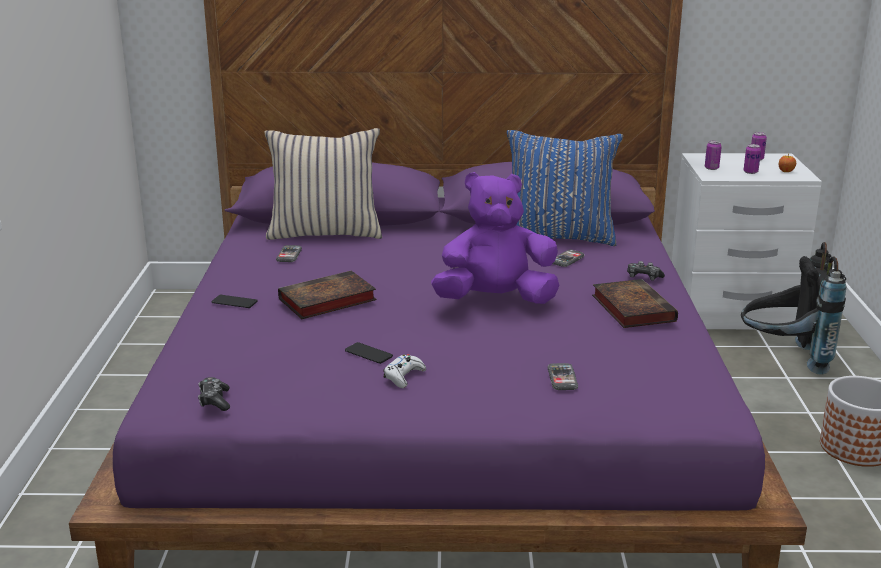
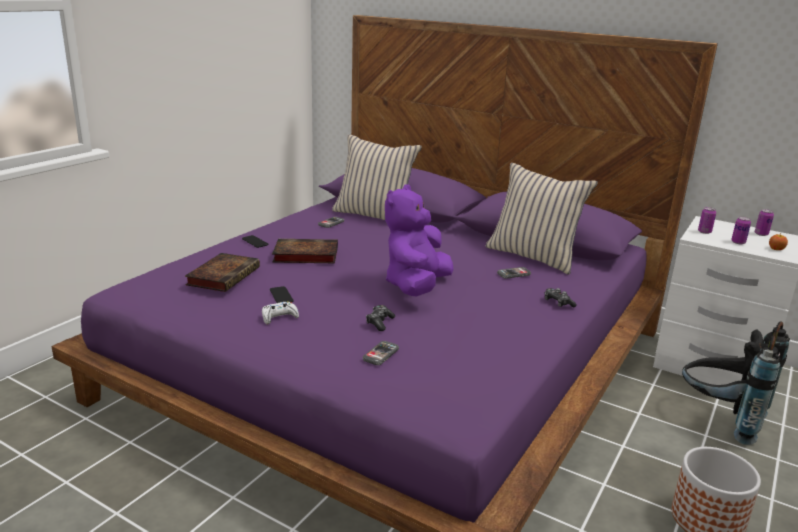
camera: 30 degrees right, 0 degrees up
(214, 401) = (150, 295): game controller -> game controller (379, 322)
(495, 300) = (416, 286): purple plush toy -> purple plush toy turned 90 degrees counterclockwise
(558, 236) = (533, 256): blue pillow -> beige pillow
(631, 308) = (510, 321): book -> book (224, 276)

